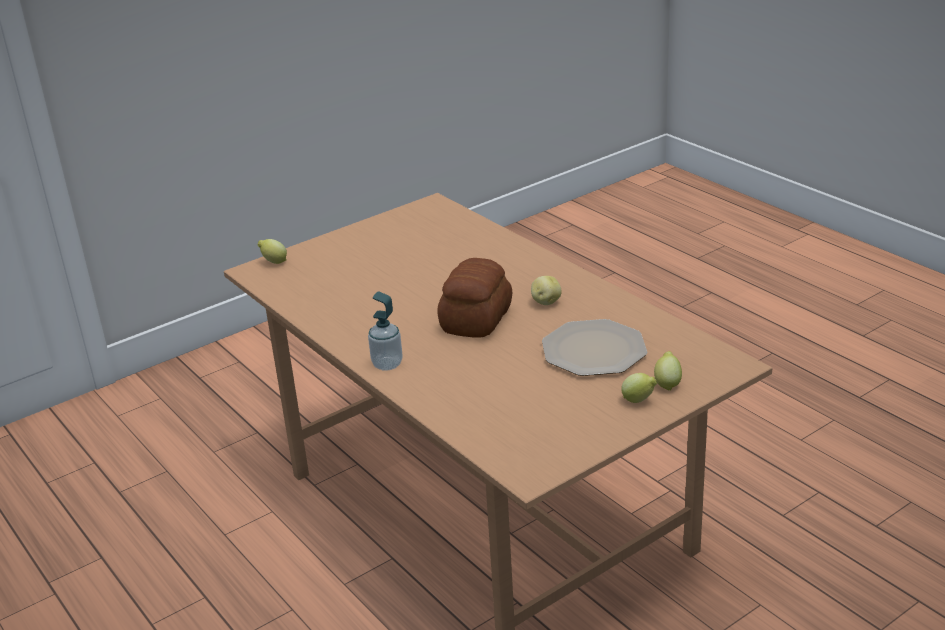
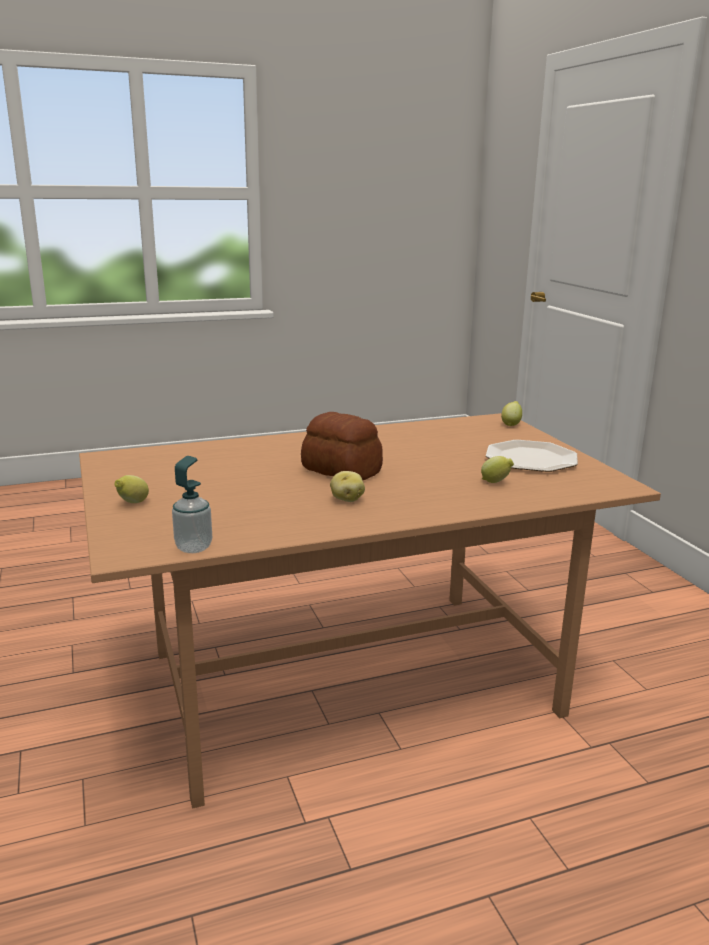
camera: 105 degrees right, 10 degrees down
(387, 364) = (303, 439): soap dispenser -> soap dispenser (193, 547)
(595, 350) = (234, 503): plate -> plate (531, 458)
(667, 383) = (138, 519): lemon -> lemon (496, 482)

